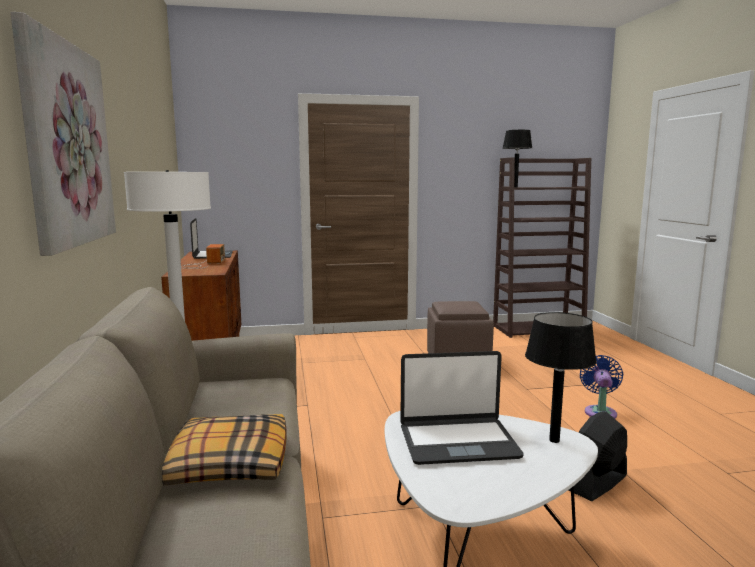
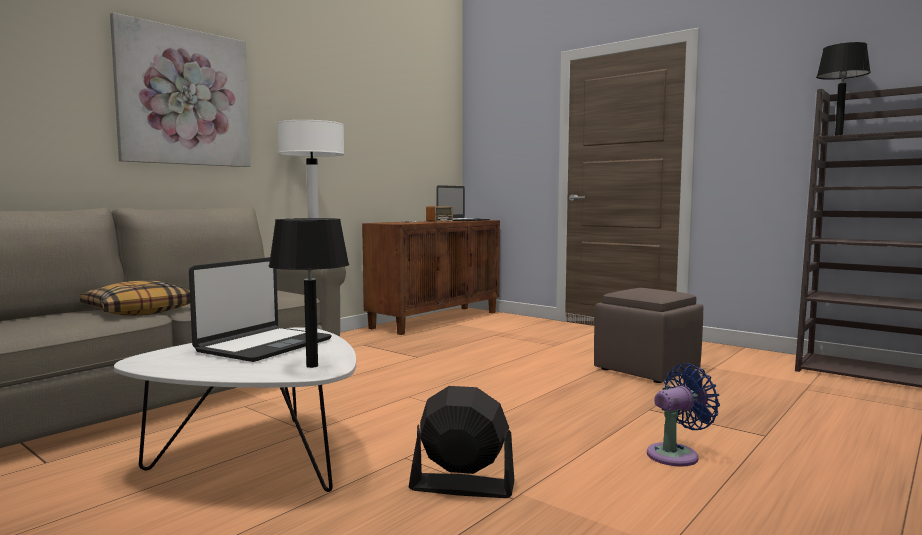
camera: 50 degrees right, 5 degrees down
(458, 442) = (263, 346): laptop -> laptop turned 105 degrees counterclockwise

